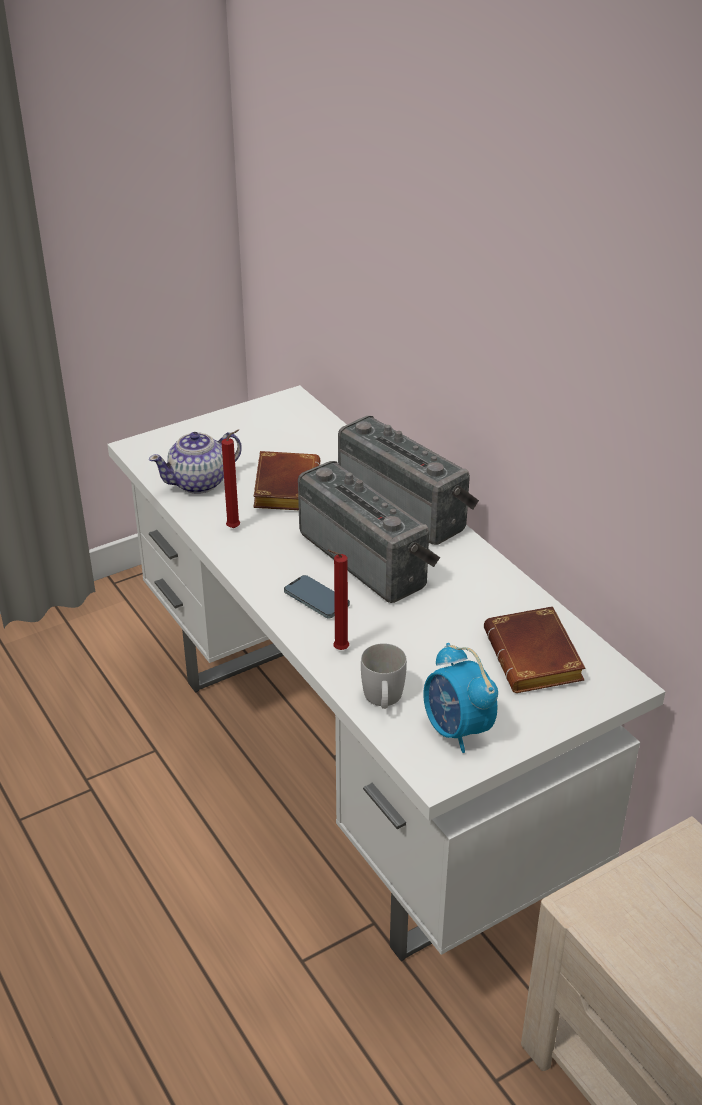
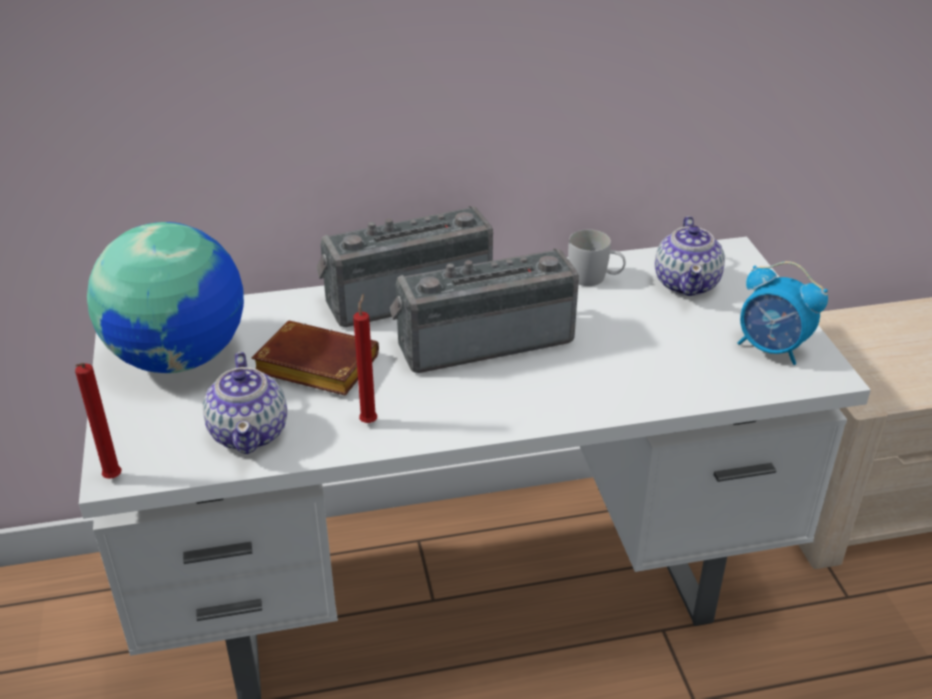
camera: 70 degrees left, 0 degrees up
(266, 431) = (180, 357): none -> globe
(316, 599) = (539, 389): phone -> none
(338, 650) = (631, 392): red candle -> red candle (112, 480)
(383, 700) = (718, 381): white mug -> white mug (595, 278)
(457, 730) = (772, 349): alarm clock -> alarm clock turned 45 degrees clockwise
(536, 659) = (687, 283): brown book -> teapot

